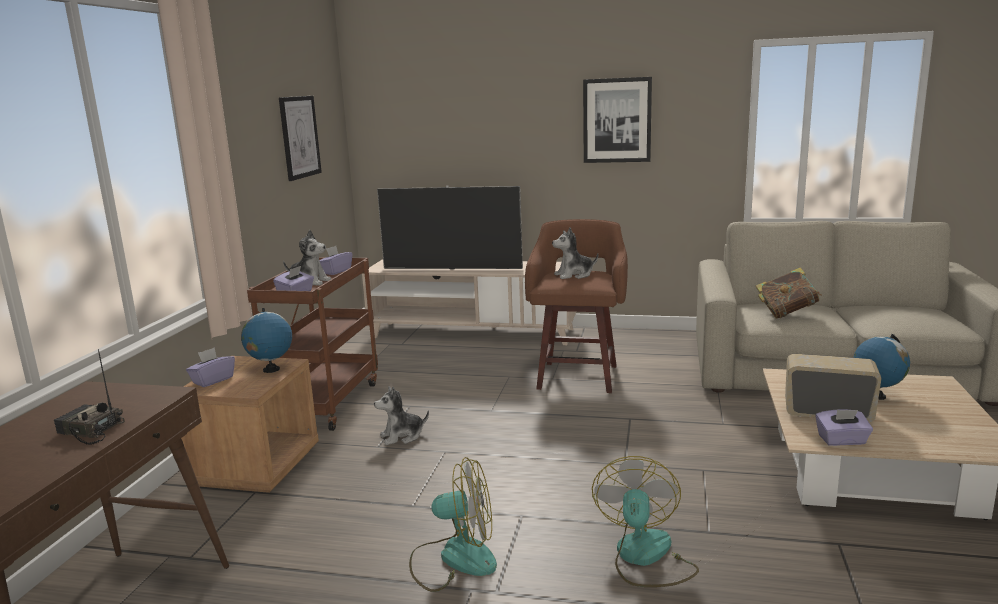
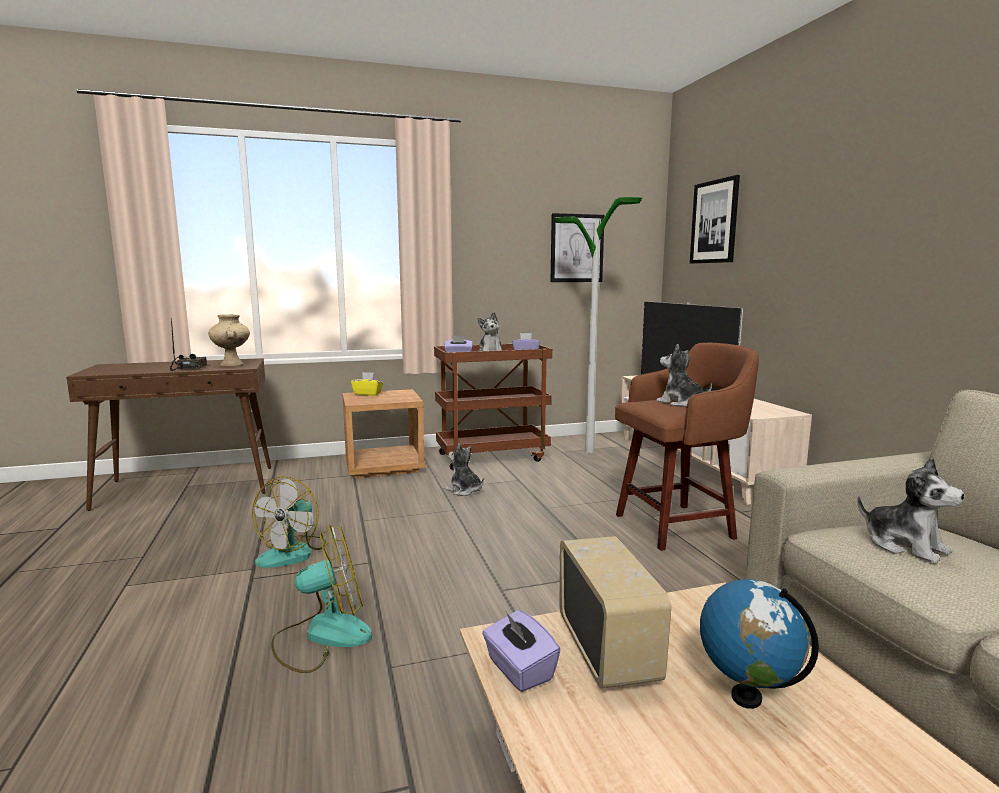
camera: 60 degrees right, 5 degrees down
(122, 401) = (232, 364): none -> beige vase
(213, 380) = (367, 394): purple tissue box -> yellow tissue box
(271, 370) = (394, 399): globe -> none
(384, 359) = (589, 452): none -> floor lamp
(454, 558) = (293, 552): fan -> fan turned 45 degrees clockwise
(617, 120) = (885, 231): picture -> picture (714, 222)
(787, 313) = (905, 546): book -> plush toy

